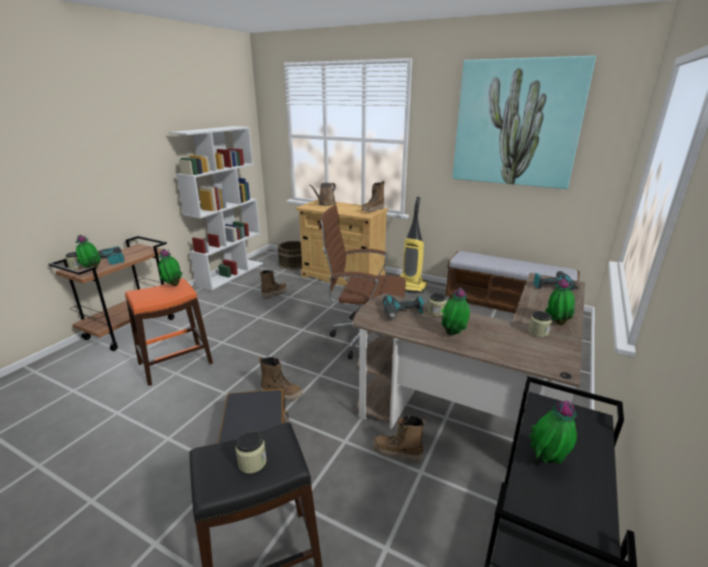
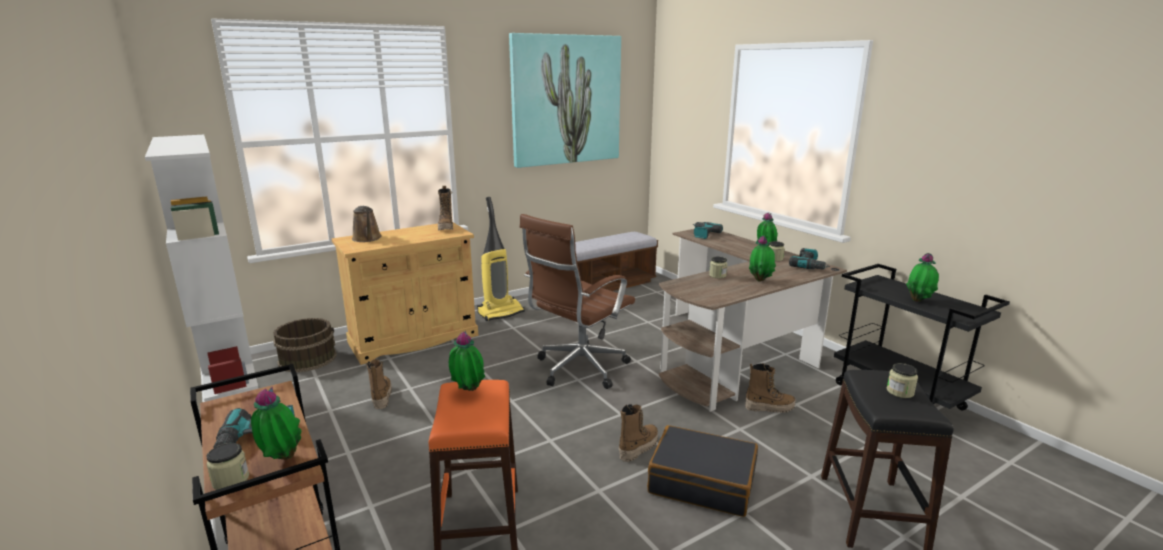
camera: 60 degrees left, 5 degrees down
(397, 453) = (769, 407): boot -> boot turned 135 degrees counterclockwise
(403, 313) = (708, 286): power drill -> power drill (809, 266)

